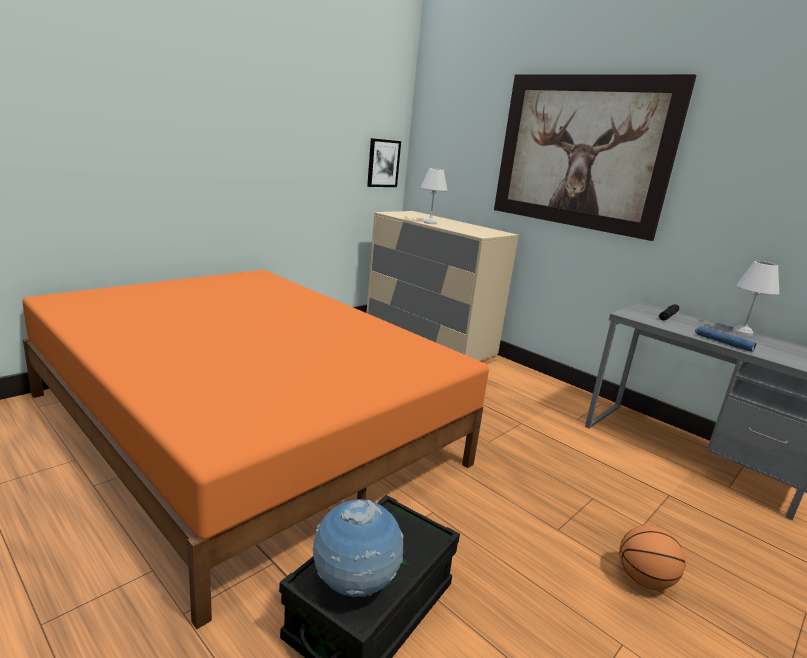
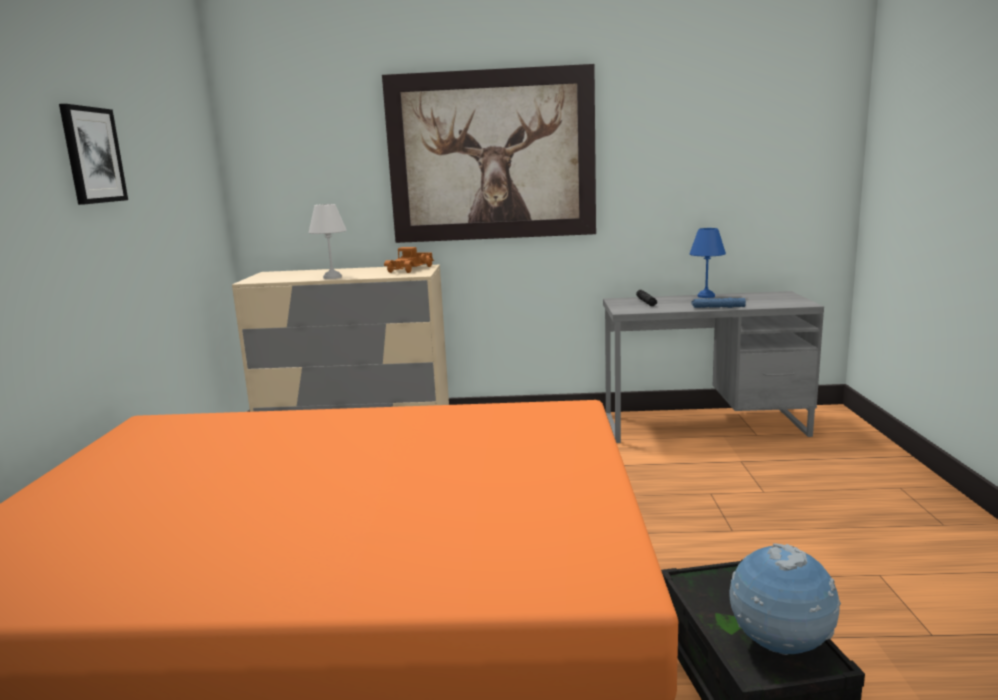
camera: 40 degrees left, 5 degrees down
(383, 163) = (209, 213): picture -> picture (92, 155)
(488, 232) = (411, 269): none -> toy truck
(644, 579) = (822, 526): basketball -> none
(742, 332) = (705, 296): white table lamp -> blue table lamp

